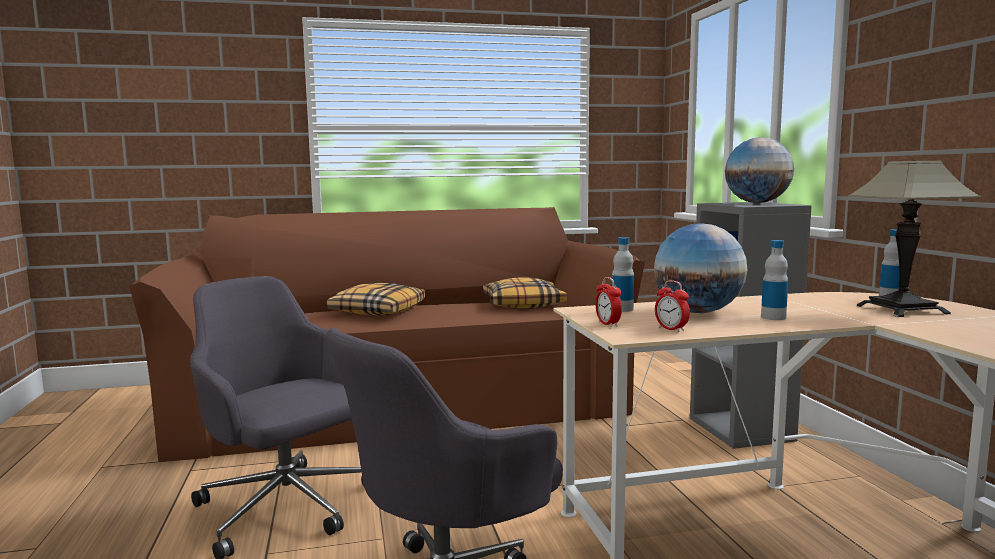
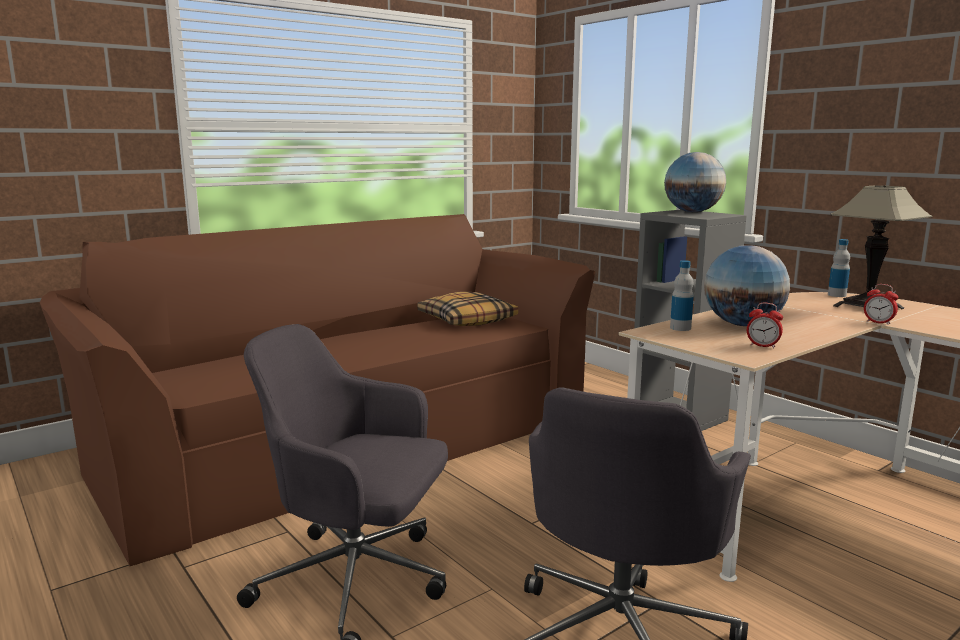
camera: 25 degrees left, 5 degrees up
(377, 311) = (332, 344): pillow -> none
(608, 324) = (705, 346): alarm clock -> alarm clock (878, 322)
(773, 317) = (805, 324): bottle -> none

